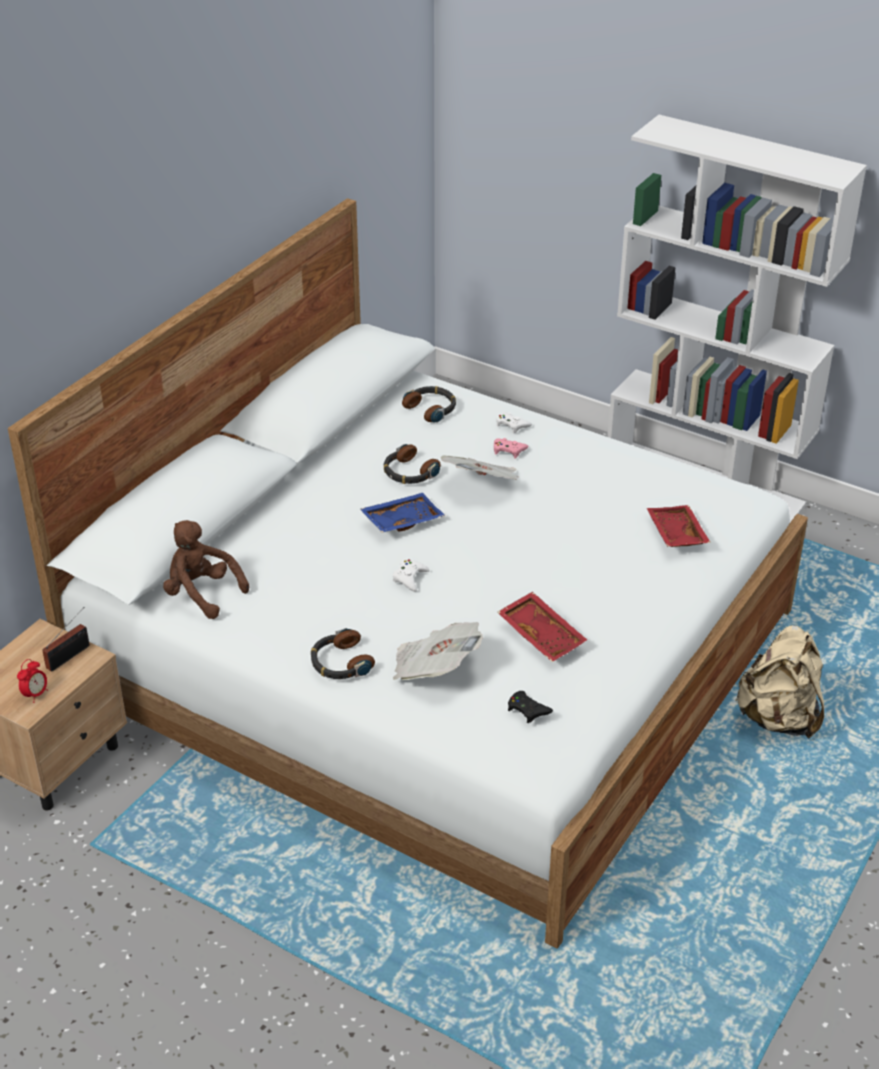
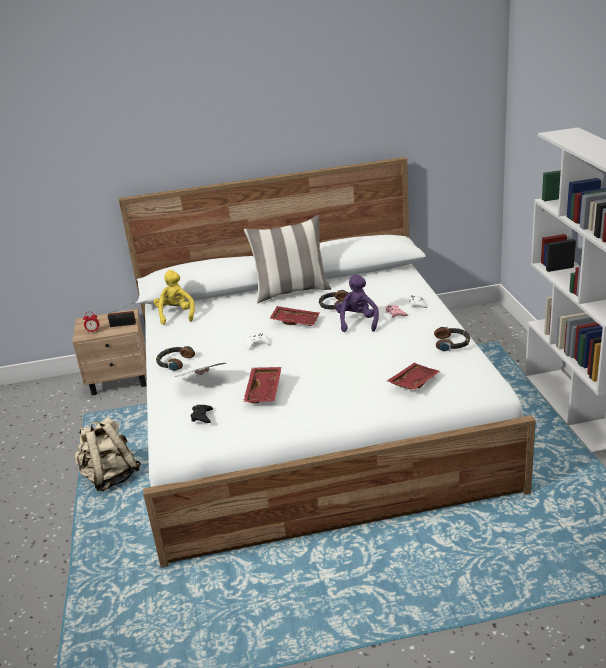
camera: 50 degrees right, 10 degrees down
(201, 594) = (176, 315): brown plush toy -> yellow plush toy
(313, 478) = (291, 292): none -> pillow
(402, 520) = (295, 321): blue tray -> red tray
(431, 408) = (390, 284): headphones -> headphones (452, 343)
(483, 484) = (357, 322): newspaper -> purple plush toy
(778, 718) = (435, 542): beige backpack -> beige backpack (110, 477)

